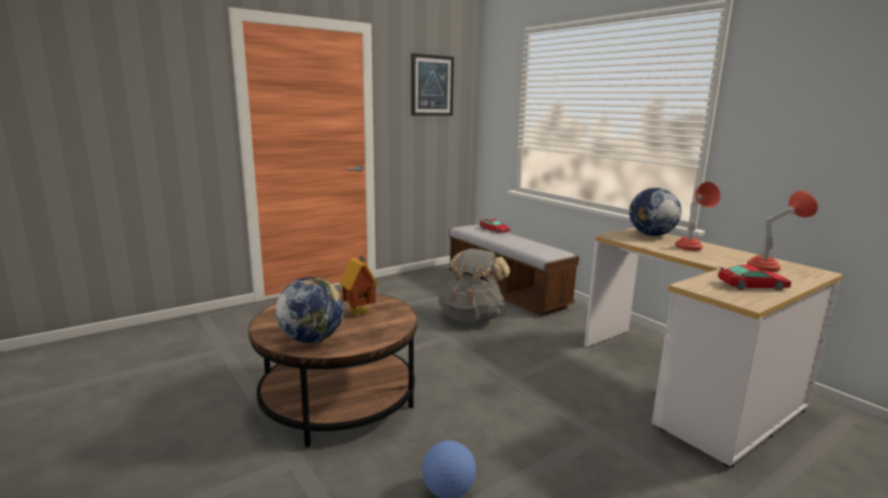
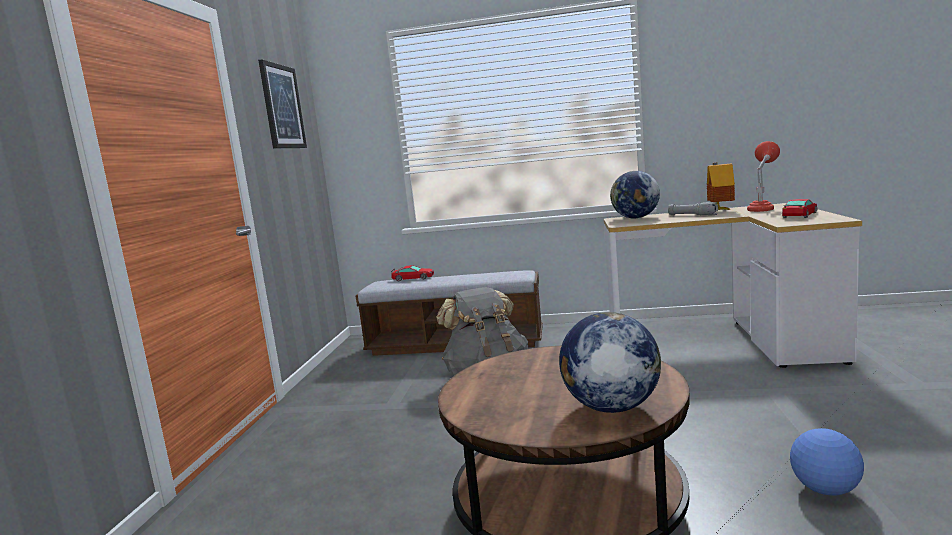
camera: 45 degrees left, 5 degrees down
(360, 312) = (558, 369): toy house -> toy house (720, 210)
(691, 249) = (692, 215): red table lamp -> grey flashlight

